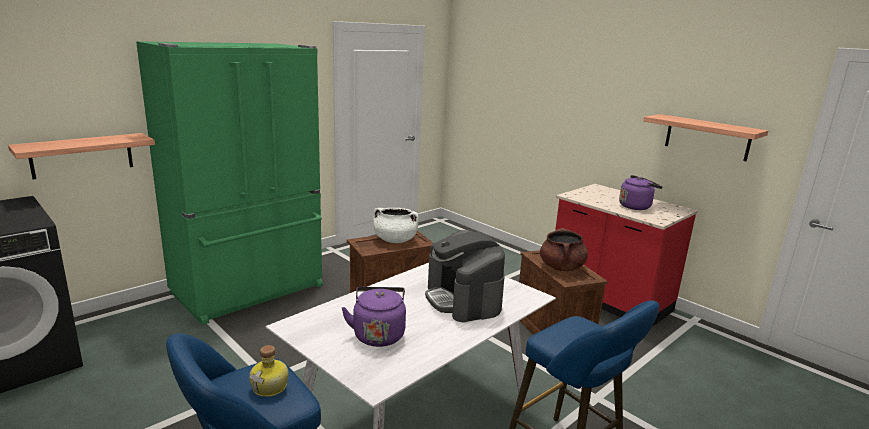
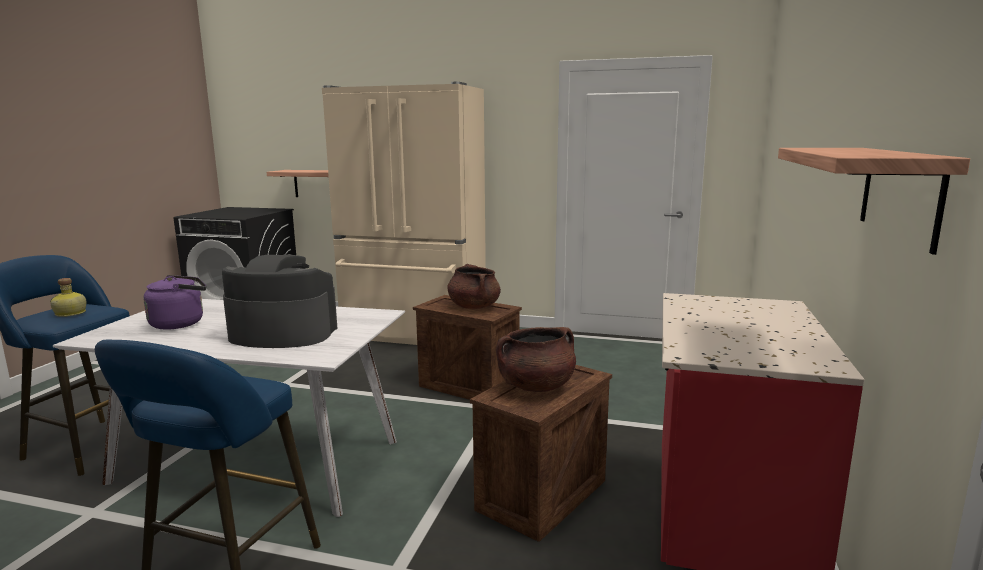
camera: 60 degrees right, 5 degrees down
(250, 290) = (414, 334): green fridge -> beige fridge
(395, 240) = (474, 307): white cooking pot -> brown cooking pot
(463, 299) = (282, 334): coffee machine -> coffee machine turned 60 degrees clockwise
(636, 206) = (736, 334): purple kettle -> none

